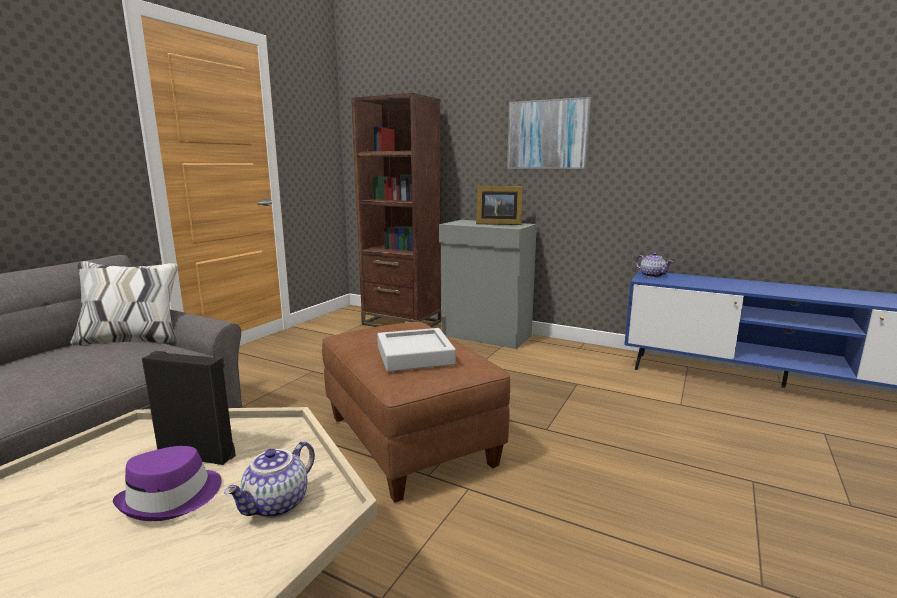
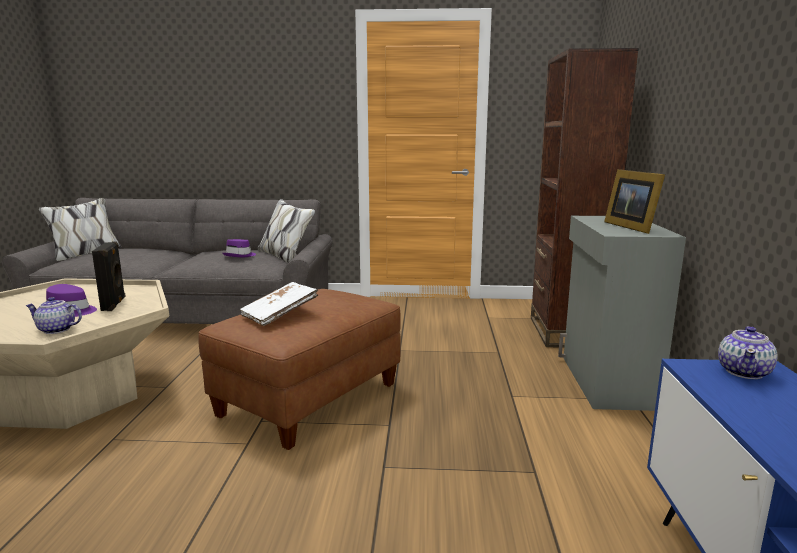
camera: 65 degrees right, 0 degrees up
(91, 355) = (240, 255): none -> purple hat
(415, 356) = (280, 315): grey tray -> white book
(547, 135) = (718, 91): picture -> none

